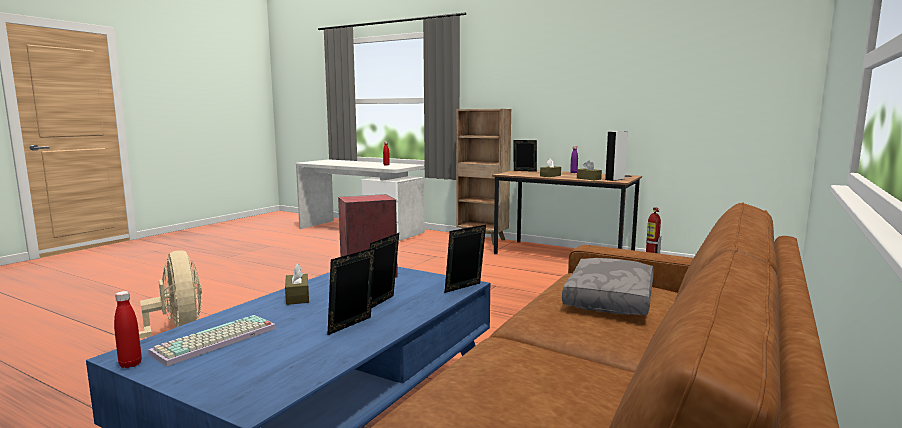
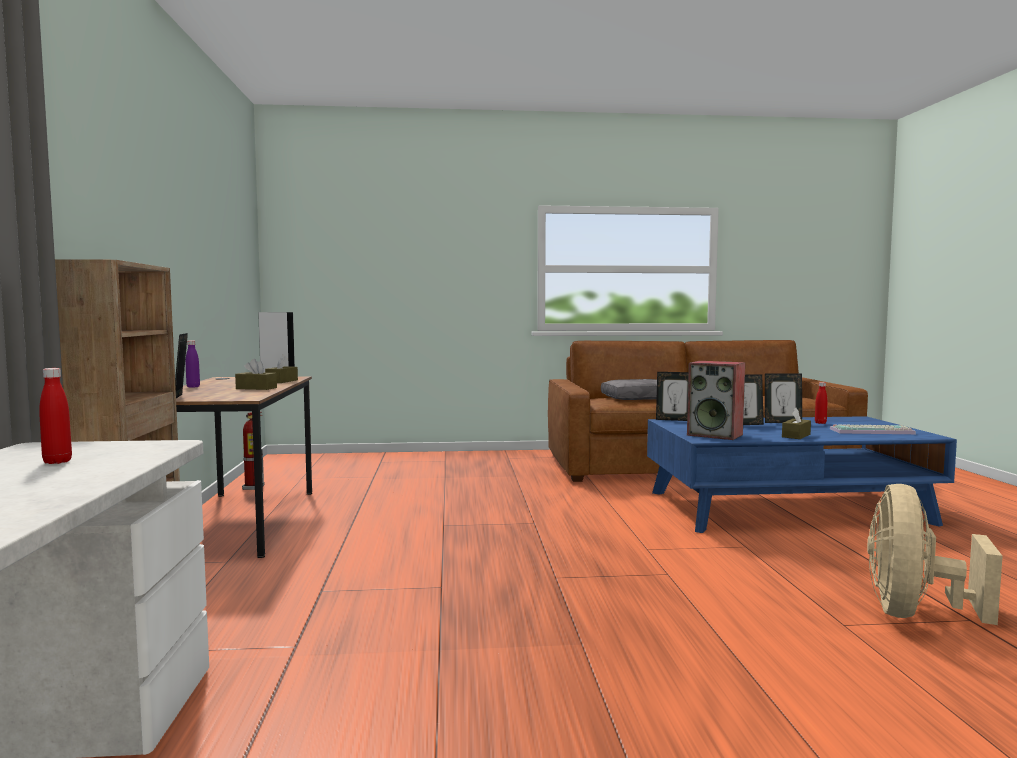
camera: 125 degrees left, 5 degrees down
(130, 364) = (925, 433): red bottle -> red bottle (820, 423)

